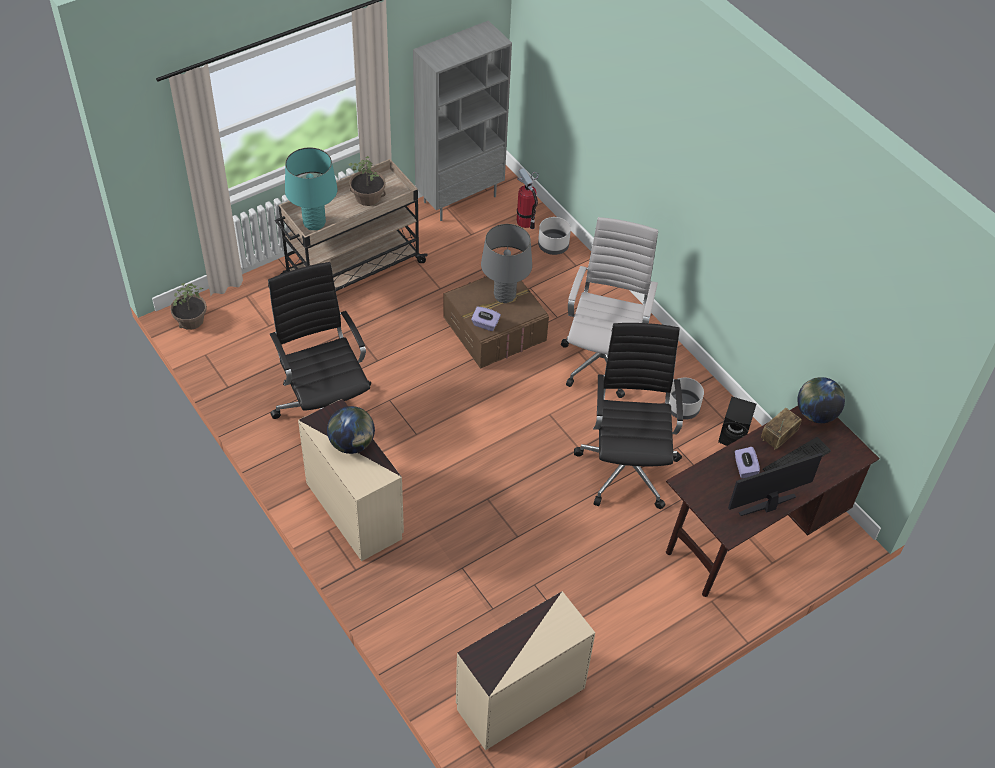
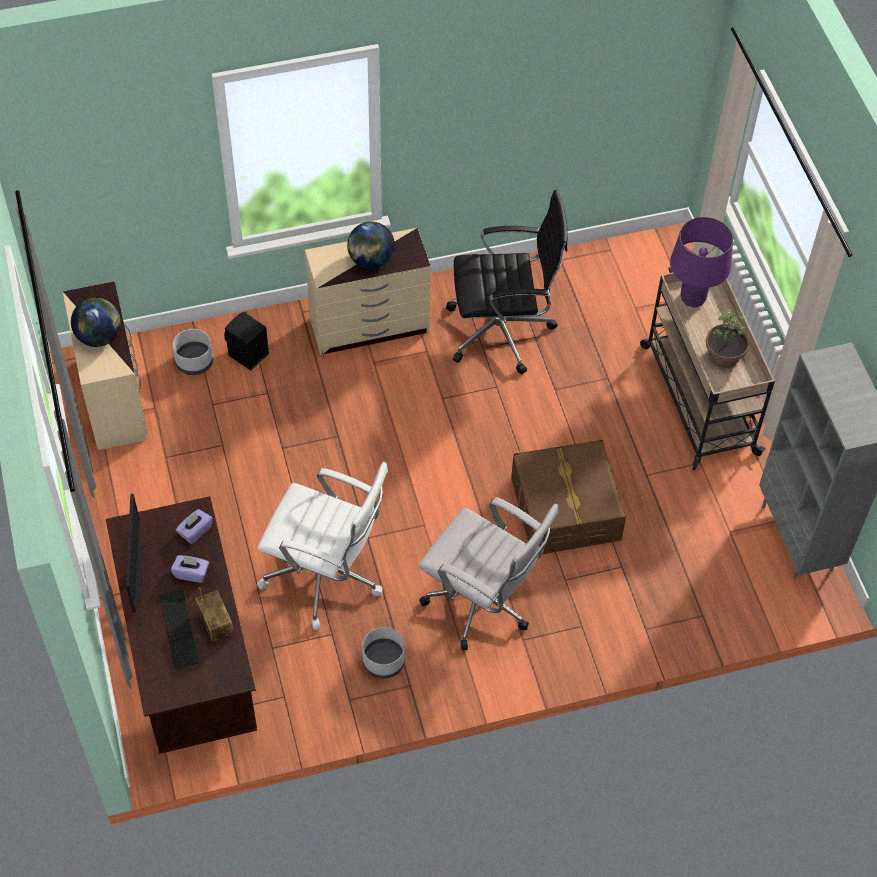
camera: 110 degrees right, 5 degrees up
(190, 320) = (663, 246): potted plant -> none
(314, 223) = (693, 298): turquoise table lamp -> purple table lamp
(485, 324) = (539, 464): purple tissue box -> purple tissue box (195, 531)
(504, 296) = (578, 497): grey table lamp -> none
(525, 221) = (739, 598): fire extinguisher -> none
(553, 245) = (687, 615): grey planter -> grey planter (194, 362)
(627, 466) = (326, 575): black office chair -> white office chair
(734, 436) = (323, 700): black speaker -> black speaker (247, 355)
(815, 414) = (230, 677): globe -> globe (99, 337)

